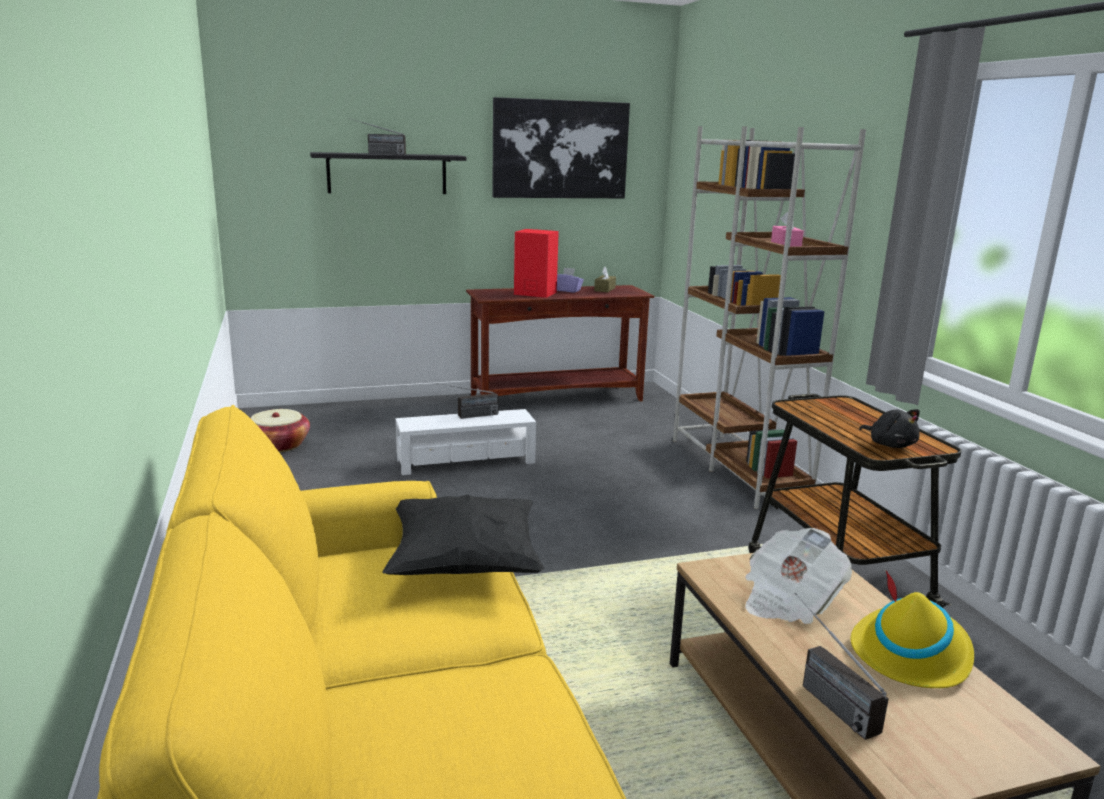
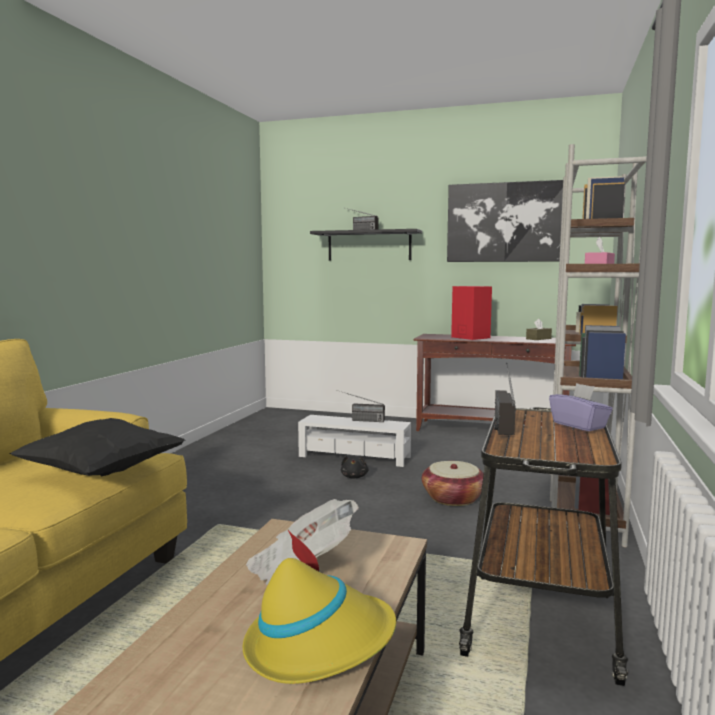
camera: 35 degrees right, 10 degrees down
(278, 445) = (255, 428): basket -> basket (453, 498)
(567, 290) = (503, 337): purple tissue box -> purple tissue box (579, 425)
(821, 695) = (165, 639): radio -> radio (500, 422)
(890, 444) = (541, 448): black plush toy -> black plush toy (354, 477)

